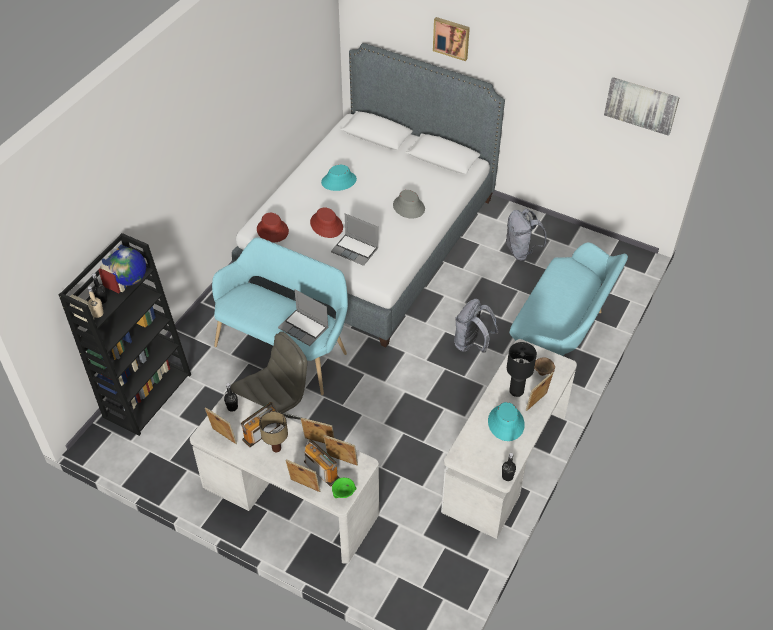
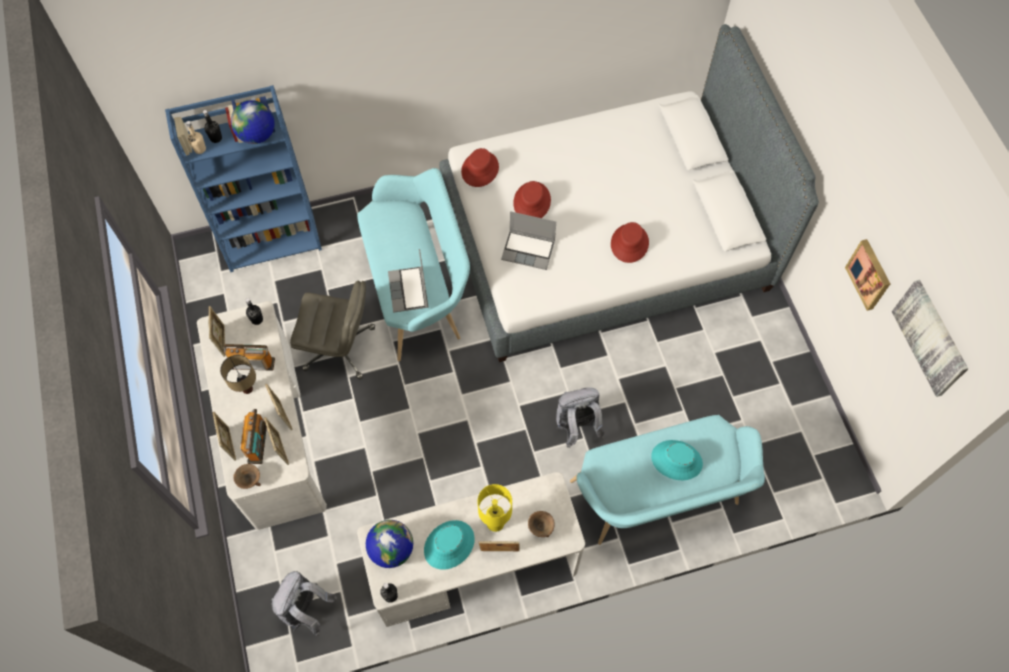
camera: 45 degrees right, 15 degrees up
(147, 394) = (273, 240): black bookcase -> blue bookcase
(338, 181) = (596, 162): turquoise hat -> turquoise hat (676, 460)
(344, 494) = (250, 480): green bowl -> brown bowl
(355, 250) = (529, 250): laptop -> laptop turned 60 degrees counterclockwise
(408, 207) = (629, 243): grey hat -> red hat
(451, 38) = (808, 91): picture -> picture (870, 274)
(477, 453) = (391, 549): none -> globe
(516, 391) = (494, 523): black table lamp -> yellow table lamp
(521, 251) = (736, 372): grey backpack -> grey backpack (306, 610)

